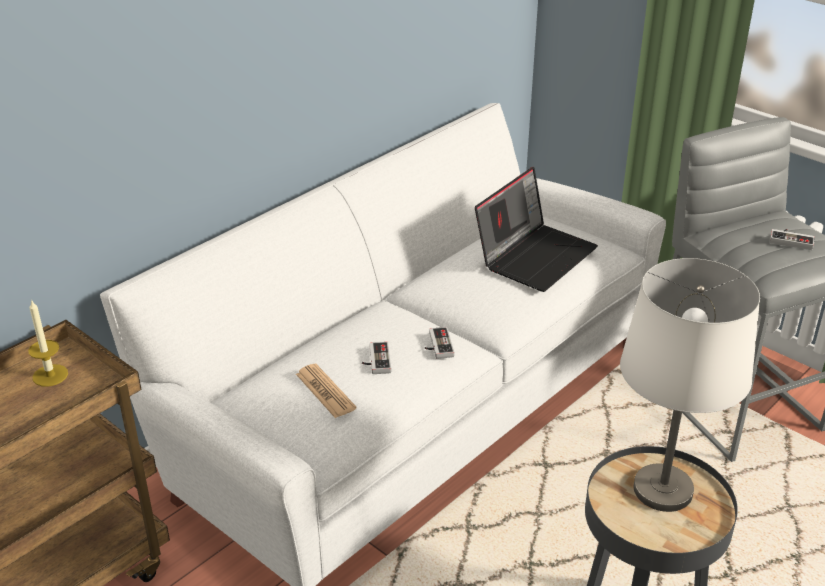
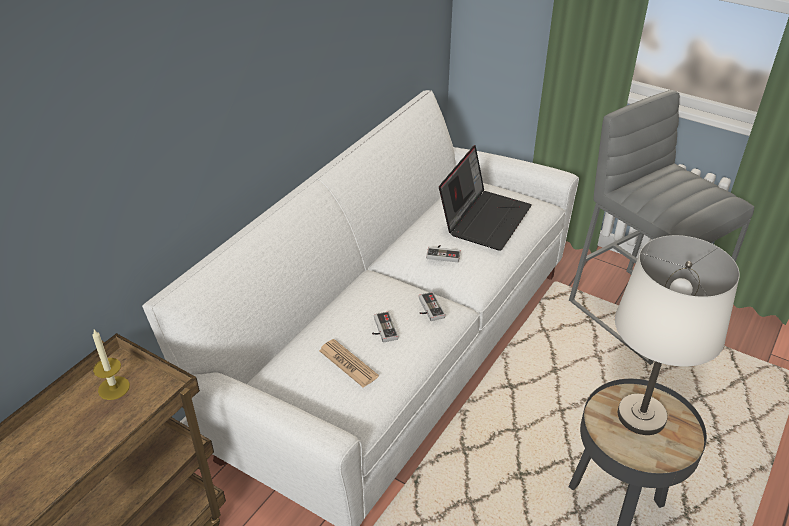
camera: 10 degrees left, 5 degrees up
(791, 240) = (691, 190): game controller -> game controller (443, 254)

